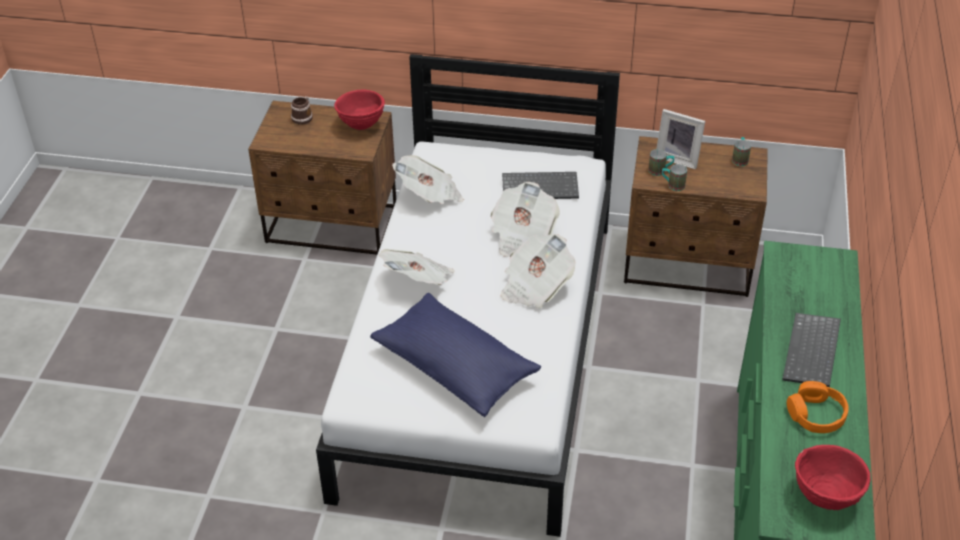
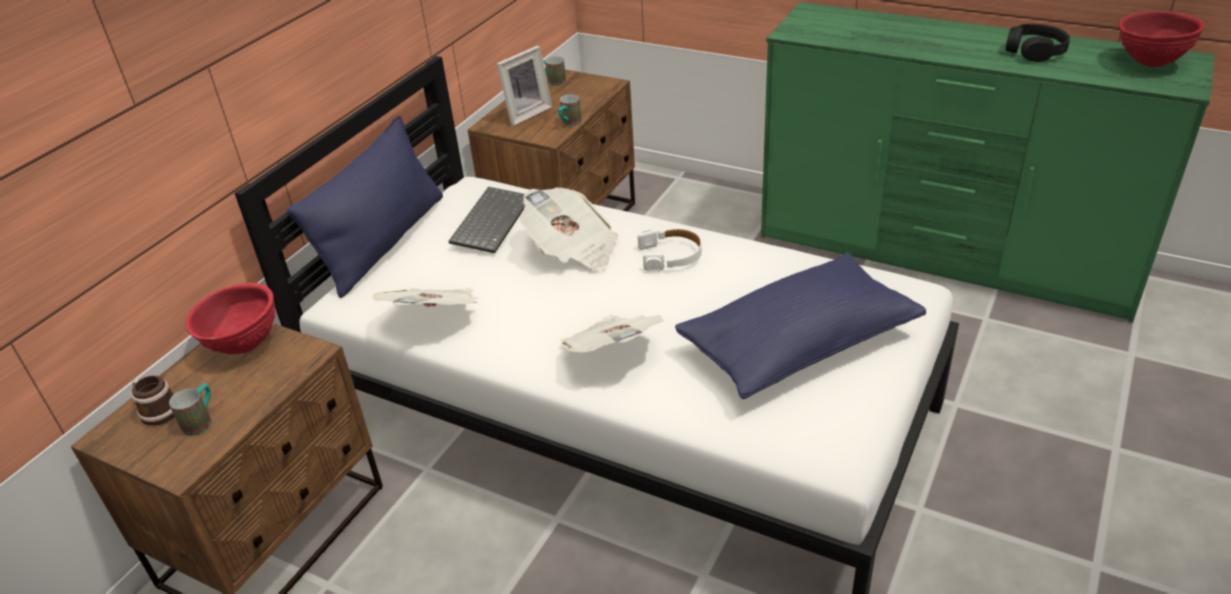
camera: 70 degrees left, 5 degrees down
(501, 147) = (384, 242): none -> blue pillow
(535, 286) = (671, 256): newspaper -> white headphones
(660, 171) = (539, 127): mug -> mug (201, 421)
(813, 353) = (945, 40): keyboard -> none
(816, 415) = (1034, 51): orange headphones -> black headphones

